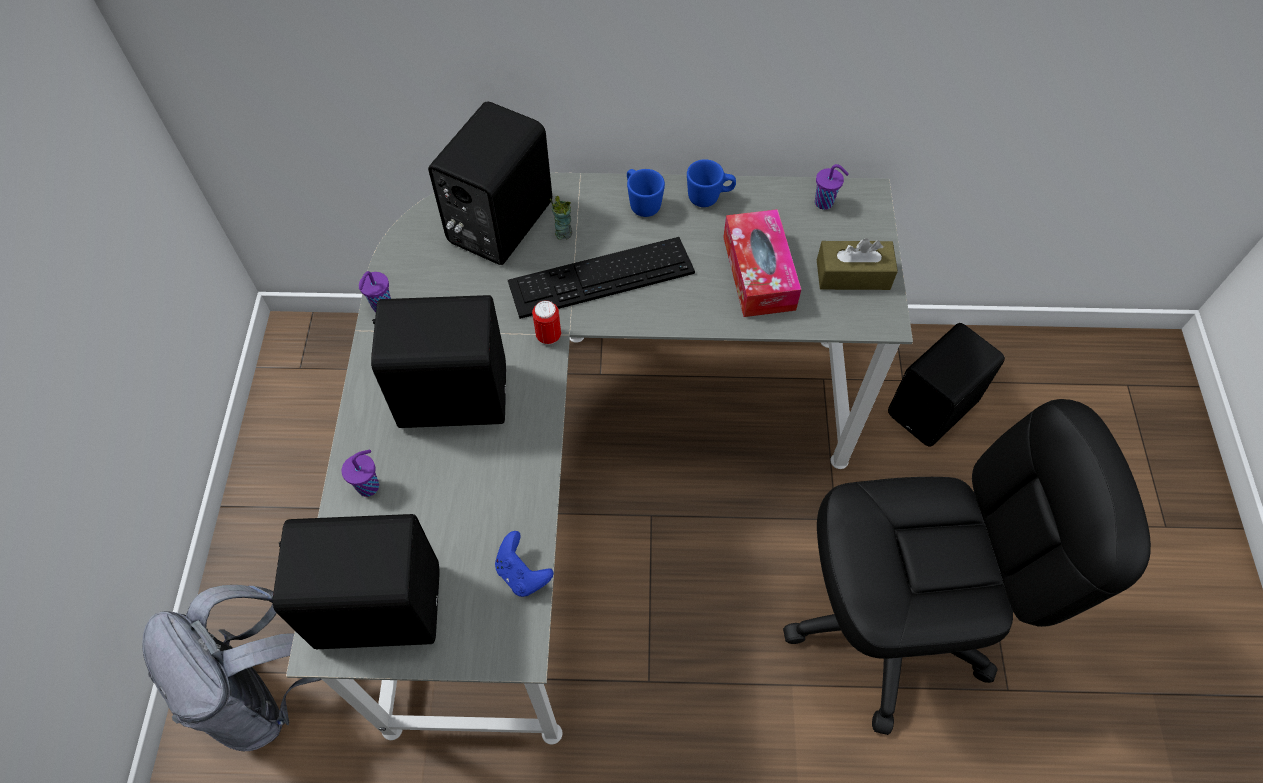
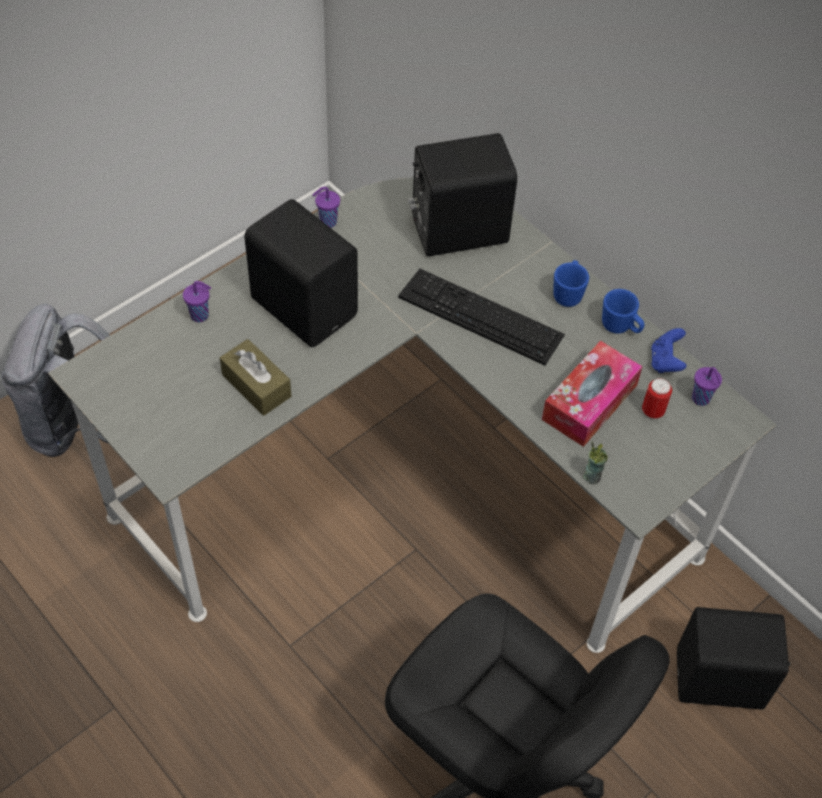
camera: 45 degrees right, 5 degrees down
(377, 603) = (131, 380): black speaker -> none
(522, 574) = (221, 437): blue game controller -> blue game controller (665, 362)
(548, 336) = (402, 323): can -> can (652, 411)
(563, 233) = (491, 269): cup -> cup (592, 476)
(853, 274) = (656, 460): brown tissue box -> brown tissue box (256, 385)

